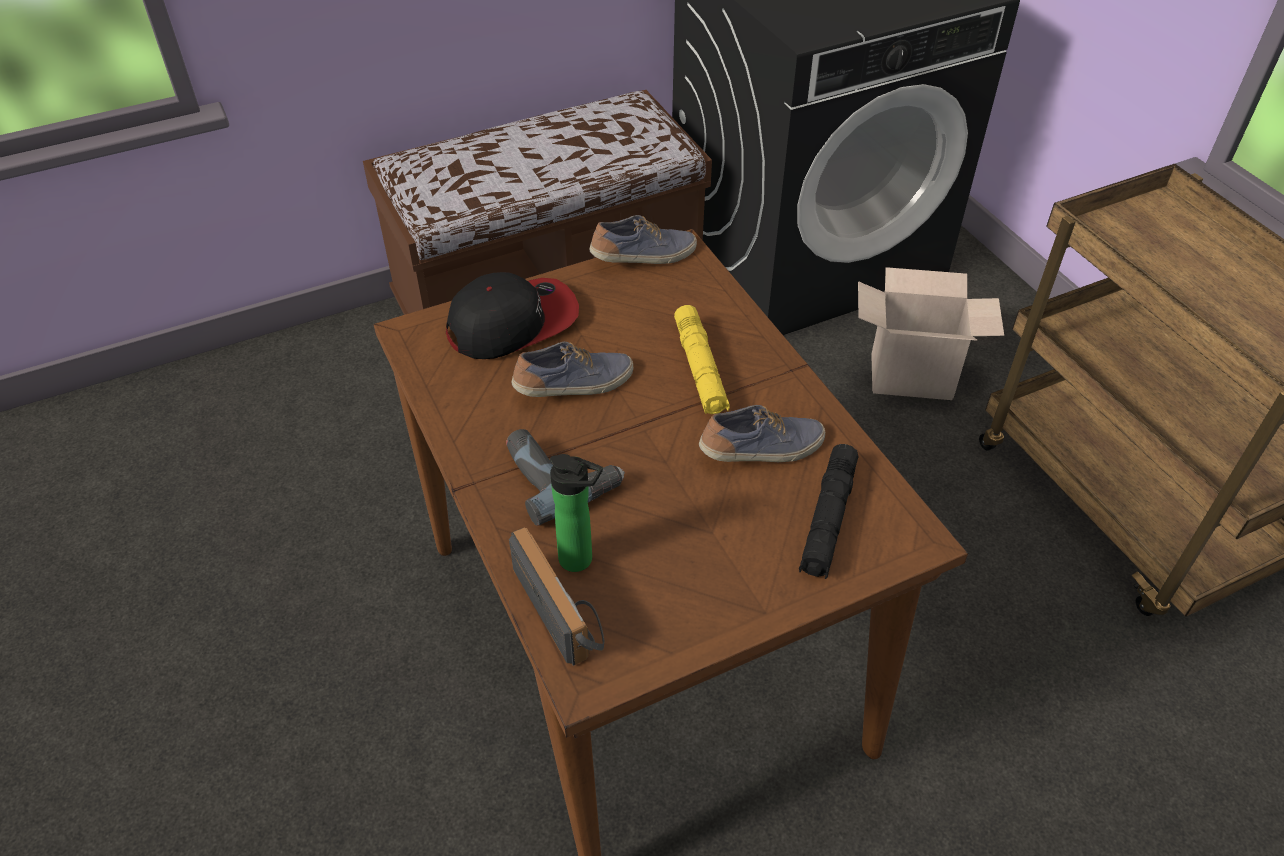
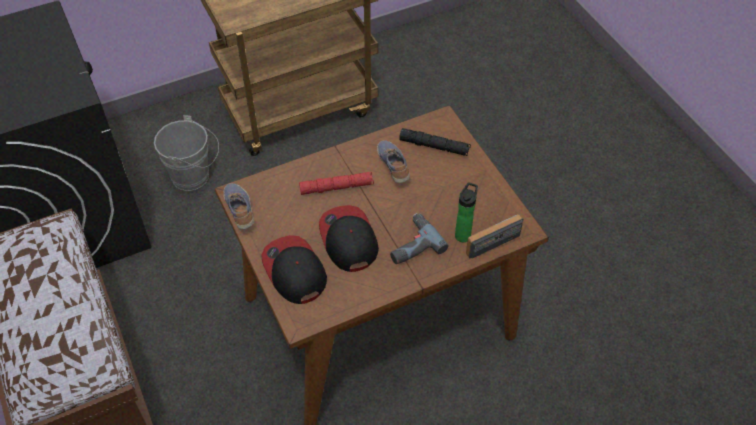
camera: 90 degrees left, 5 degrees up
(575, 386) = (348, 240): shoe -> cap
(700, 369) = (336, 187): yellow flashlight -> red flashlight
(913, 375) = (194, 177): cardboard box -> grey bucket

